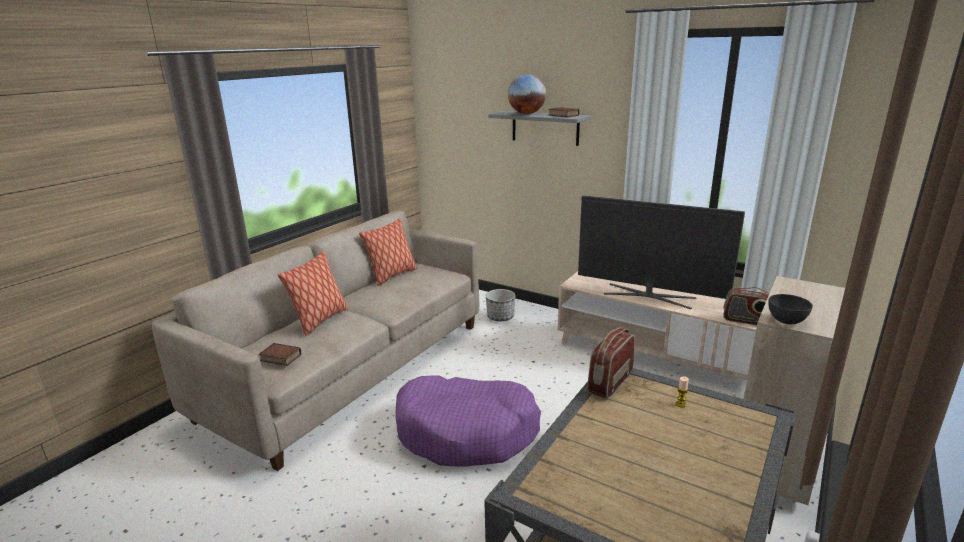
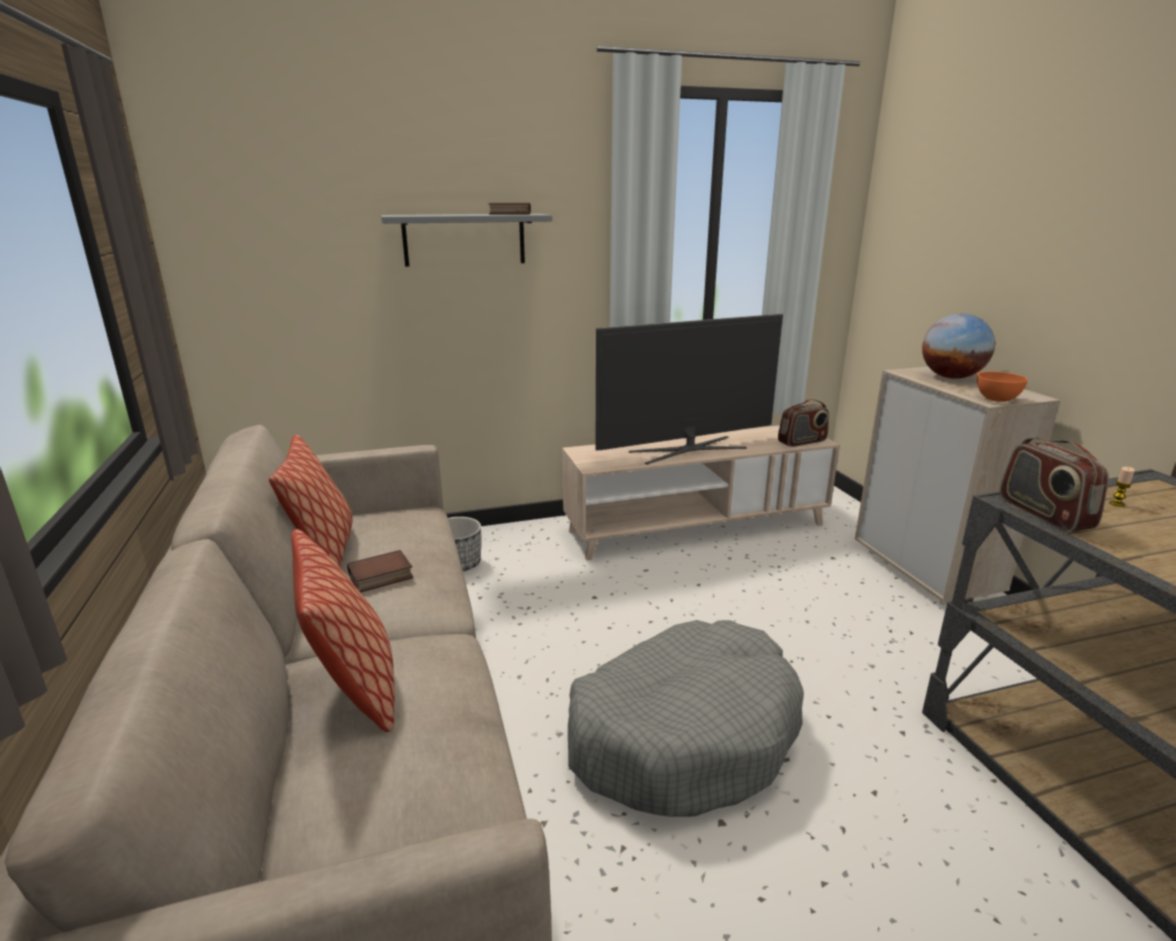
camera: 50 degrees left, 0 degrees up
(279, 358) = (421, 812): book -> book (380, 577)
(467, 432) = (683, 734): purple dog bed -> grey dog bed
(526, 113) = (445, 214): globe -> globe (951, 377)
(786, 321) = (997, 399): grey bowl -> orange bowl

